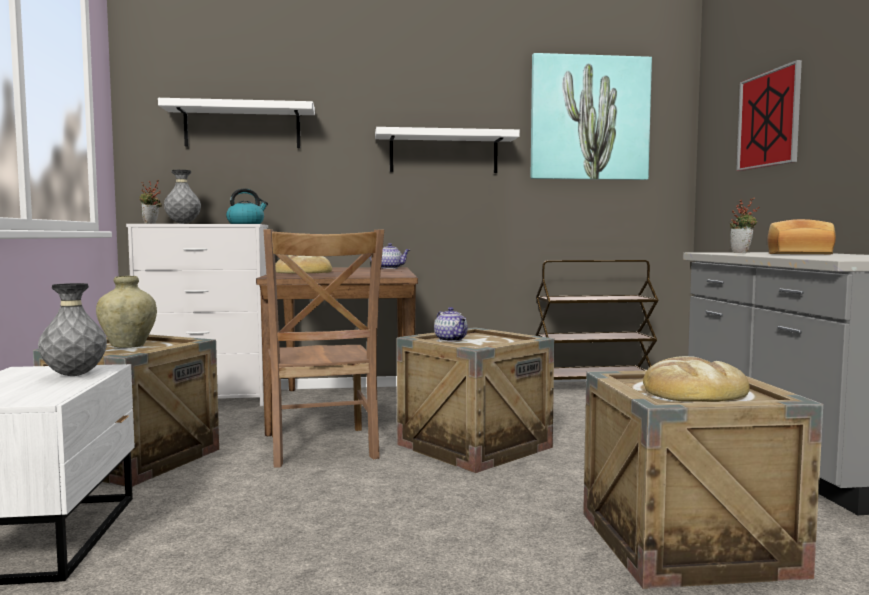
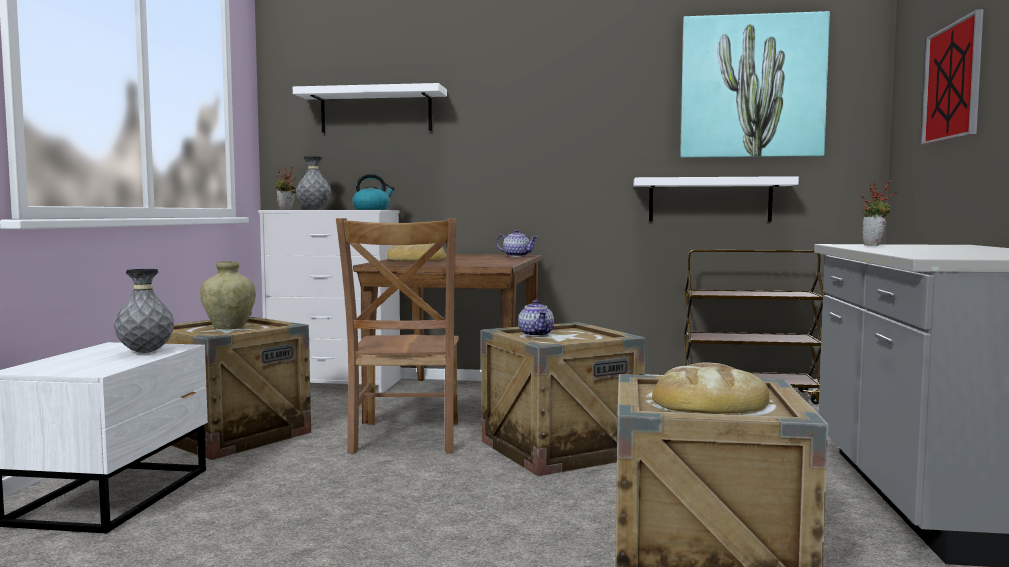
camera: 15 degrees right, 0 degrees up
(443, 153) = (582, 131): white shelf -> white shelf (710, 200)
(799, 254) = (940, 248): bread -> none

